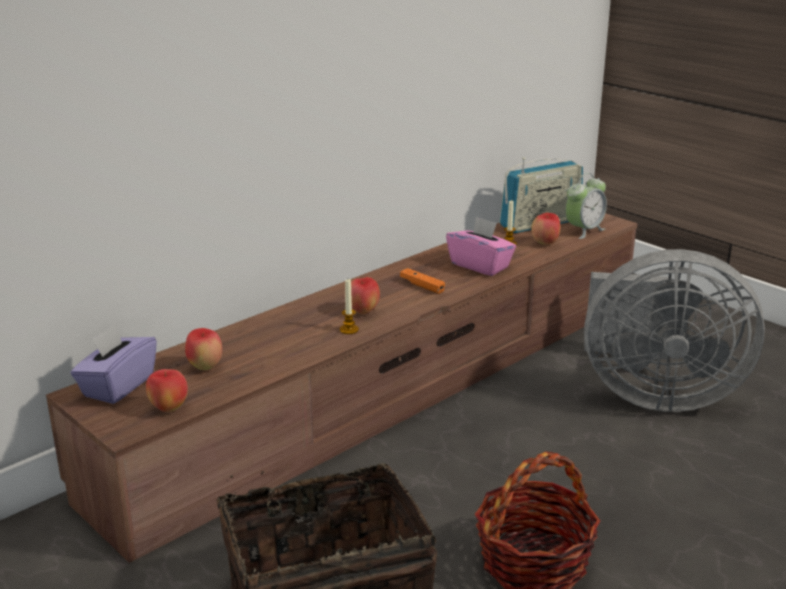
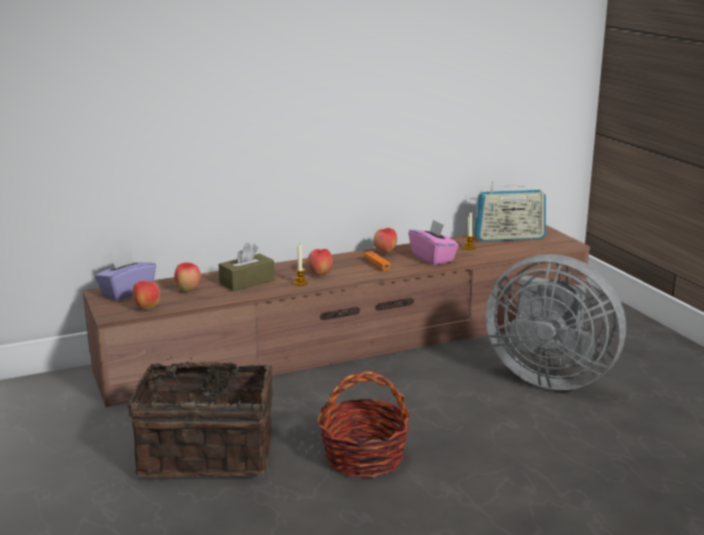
camera: 20 degrees right, 5 degrees down
(277, 340) = (247, 282): none -> brown tissue box
(545, 243) = (498, 250): apple -> apple (385, 252)
(584, 230) = (539, 246): alarm clock -> none

